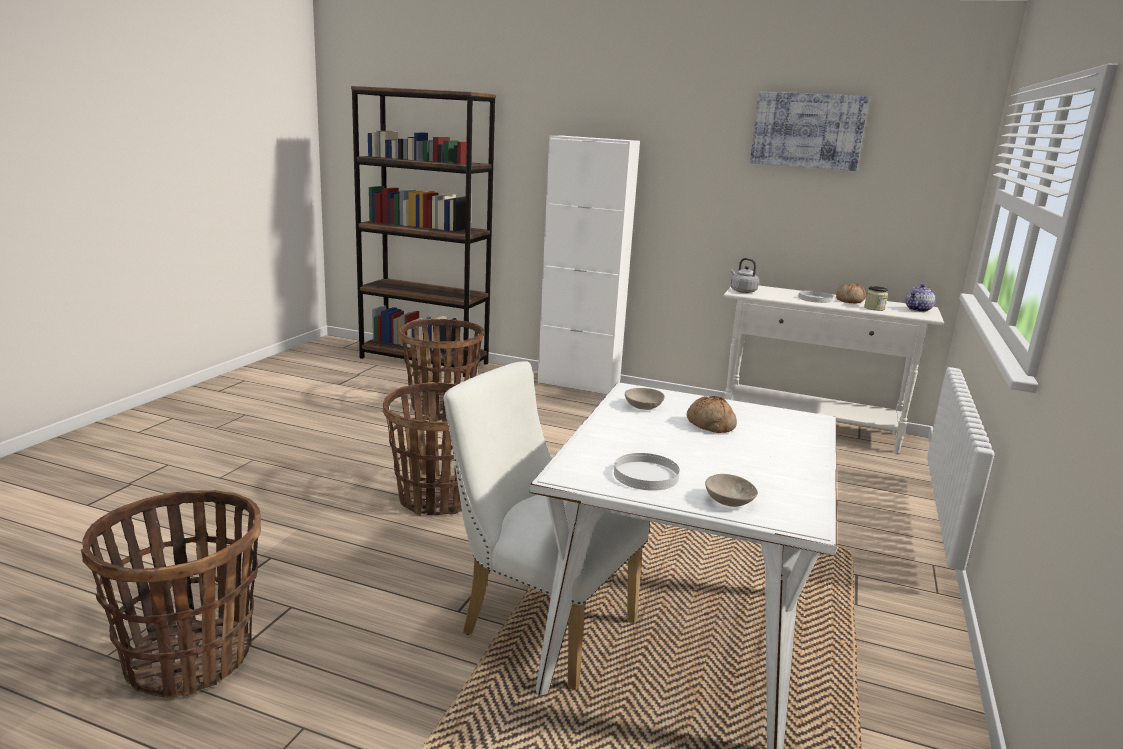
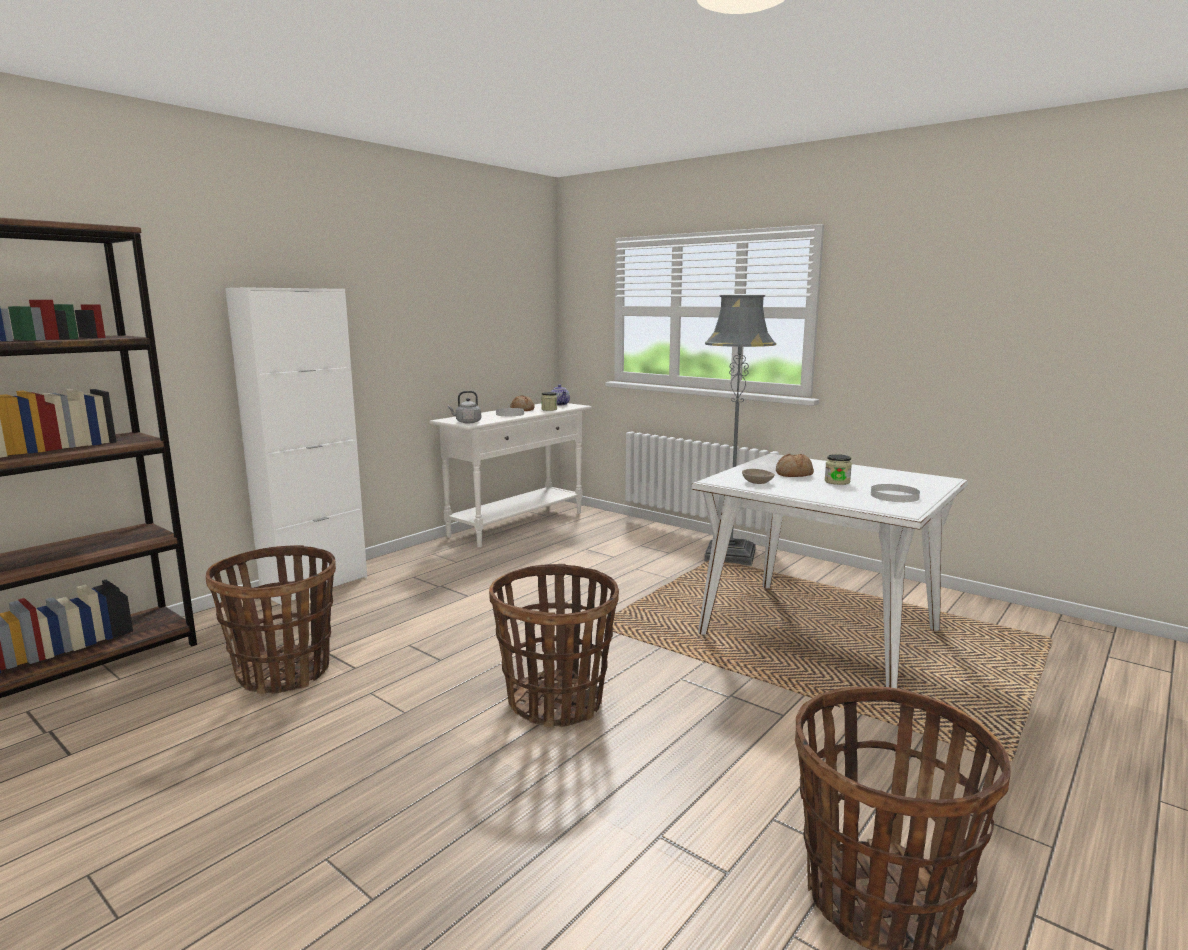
camera: 70 degrees left, 5 degrees down
(538, 624) = (802, 680): white chair -> none
(694, 446) = (837, 482): none -> jar
(727, 501) = (924, 487): beige bowl -> none
(807, 130) = (458, 272): picture -> none
(880, 564) = (730, 555): none -> grey floor lamp

